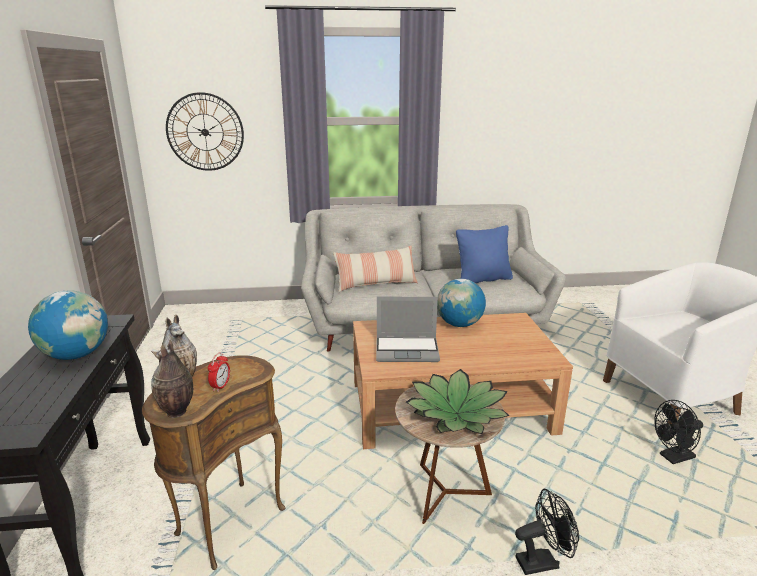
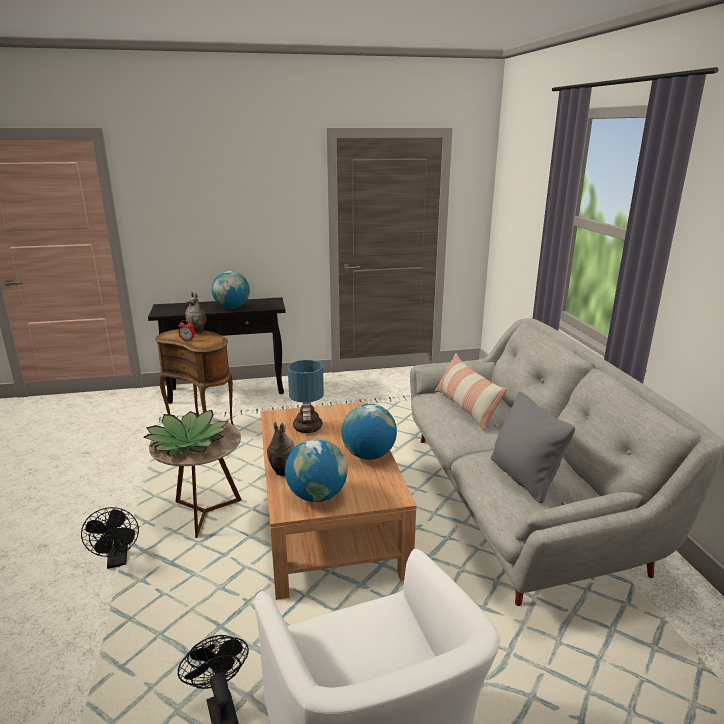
camera: 85 degrees right, 0 degrees up
(176, 412) = (165, 335): vase -> vase (281, 472)
(205, 132) = (517, 214): wall clock -> none
(407, 350) = (308, 428): laptop -> table lamp
(483, 279) = (524, 478): blue pillow -> grey pillow
(527, 346) = (317, 496): none -> globe

